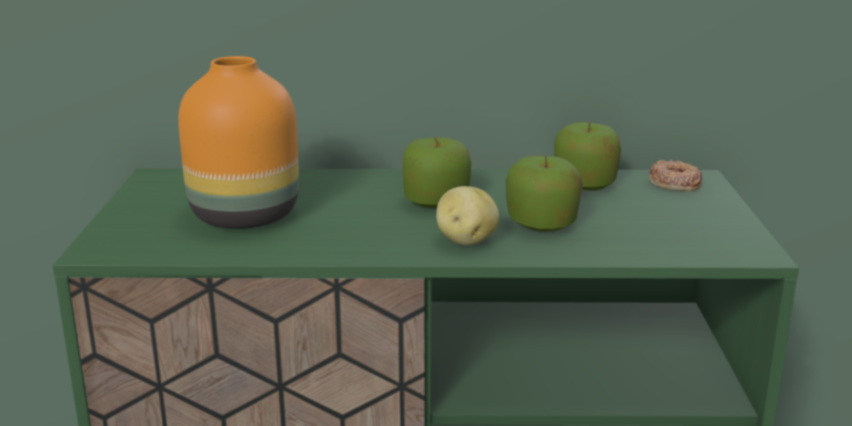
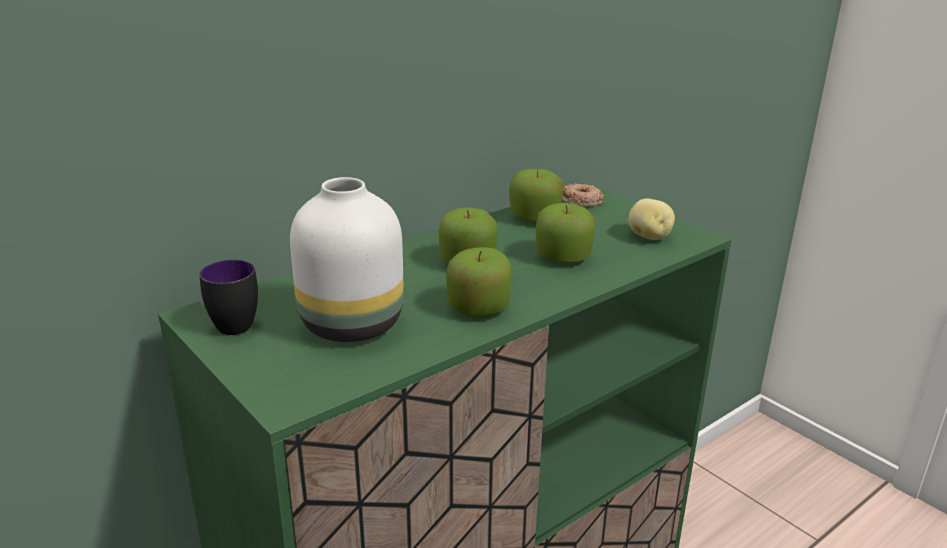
camera: 40 degrees left, 5 degrees up
(167, 187) = (230, 322): none -> mug
(245, 215) = (350, 323): orange vase -> white vase
(370, 238) = (478, 308): none -> apple
(465, 241) = (541, 286): potato -> potato (649, 237)

